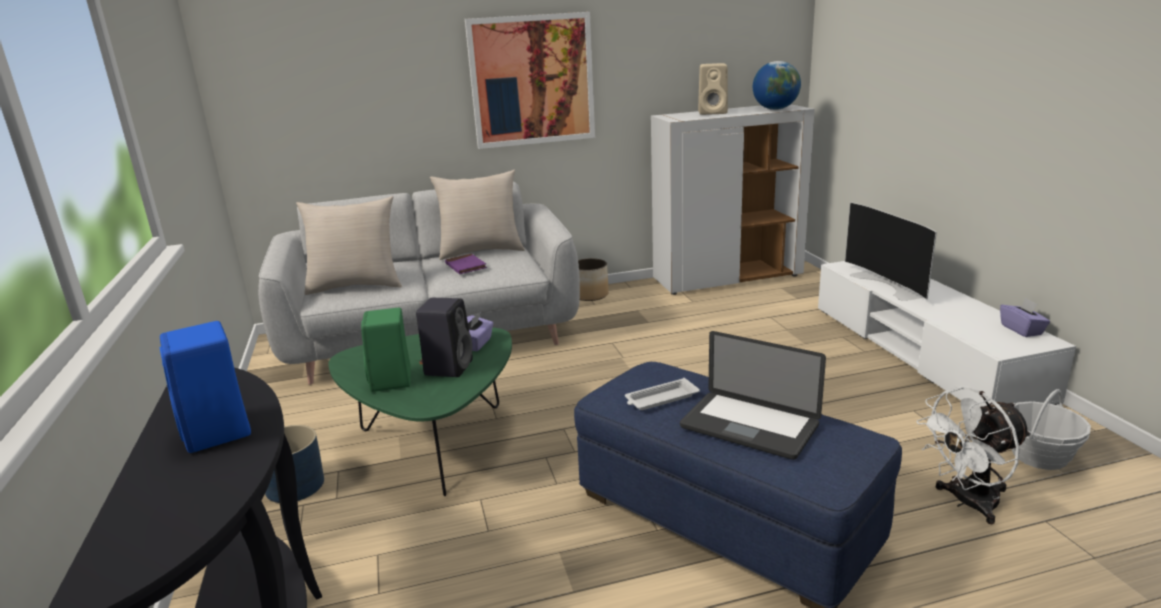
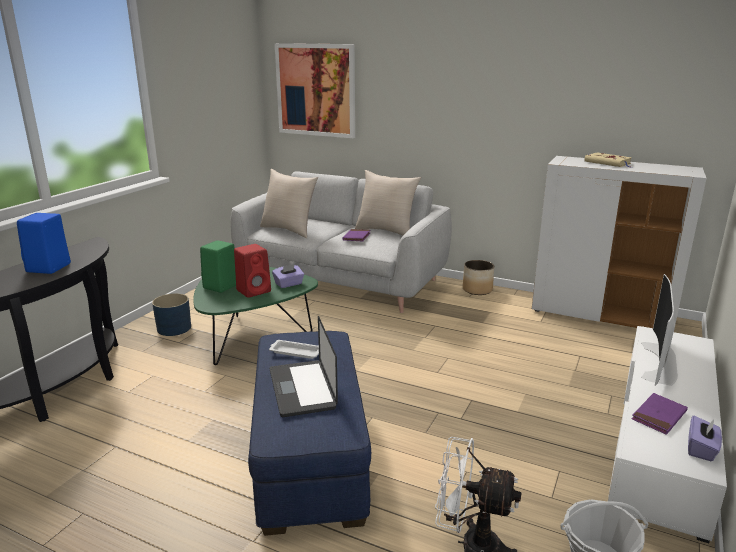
camera: 40 degrees right, 0 degrees up
(449, 367) = (254, 290): black speaker -> red speaker
(532, 80) = (462, 112): picture -> picture (316, 90)
(713, 112) = (608, 163): beige speaker -> beige book
(775, 109) = (668, 171): globe -> none
(961, 321) = (659, 416): none -> purple book

